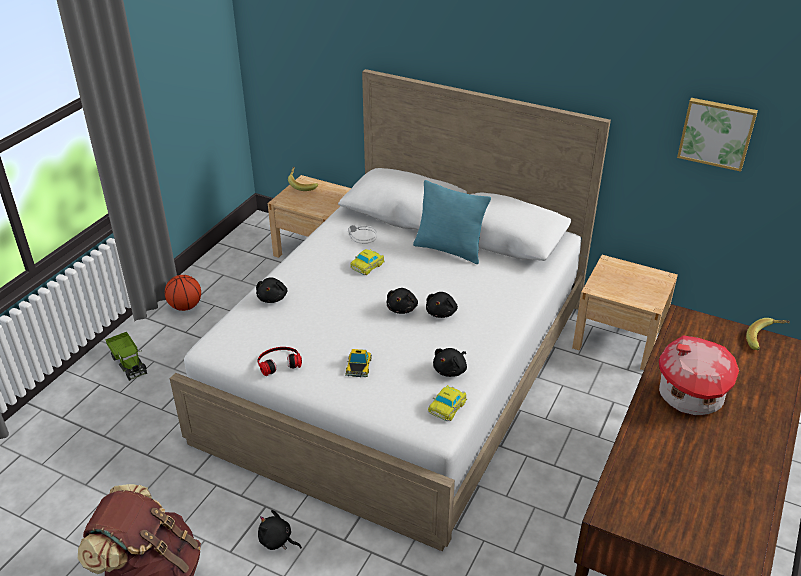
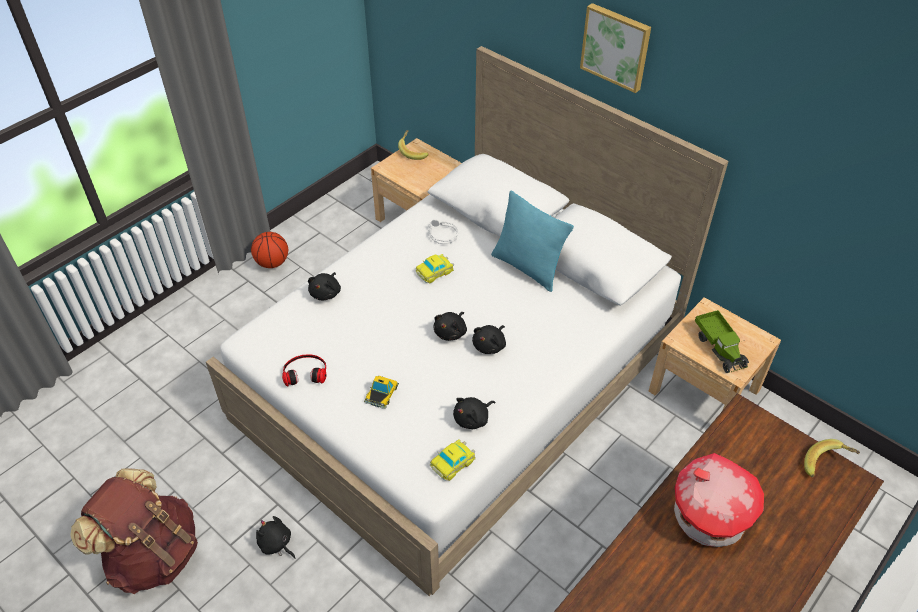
camera: 15 degrees right, 10 degrees up
(129, 362) = (201, 316): toy truck -> toy truck (719, 348)
(716, 133) = (845, 204): picture -> picture (616, 46)

